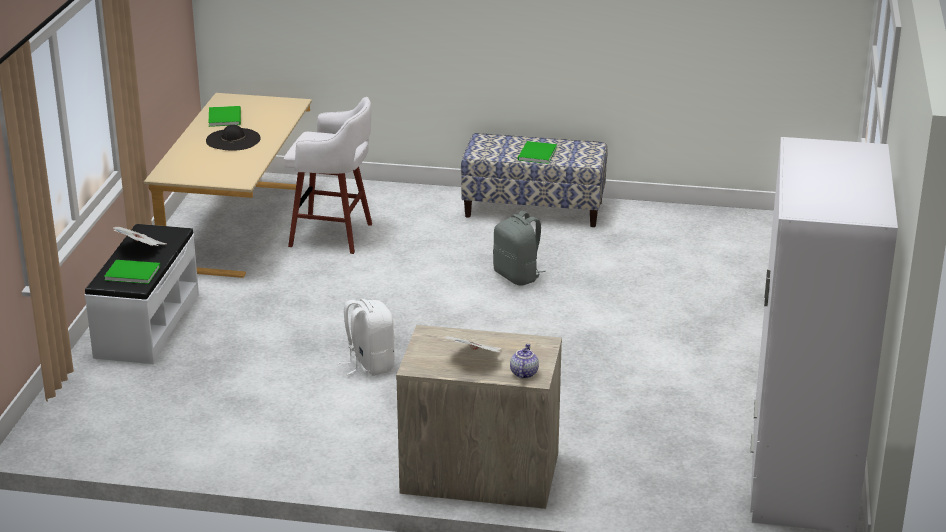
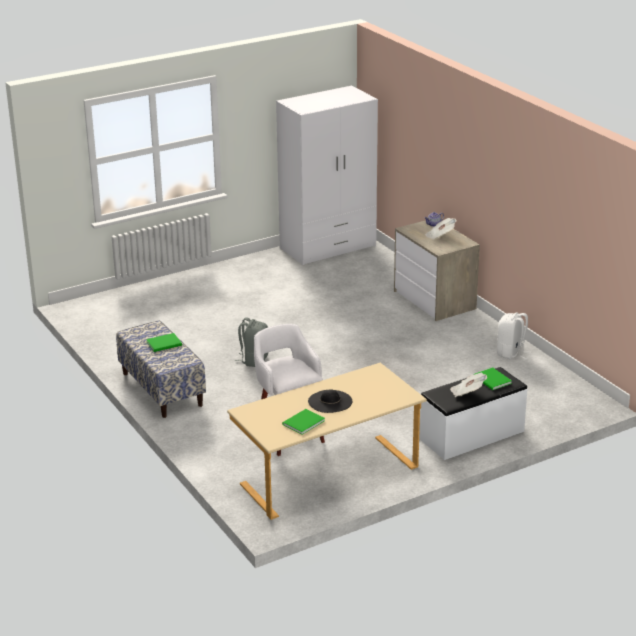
camera: 130 degrees left, 0 degrees up
(369, 364) = (400, 358): white backpack -> white backpack (511, 353)

